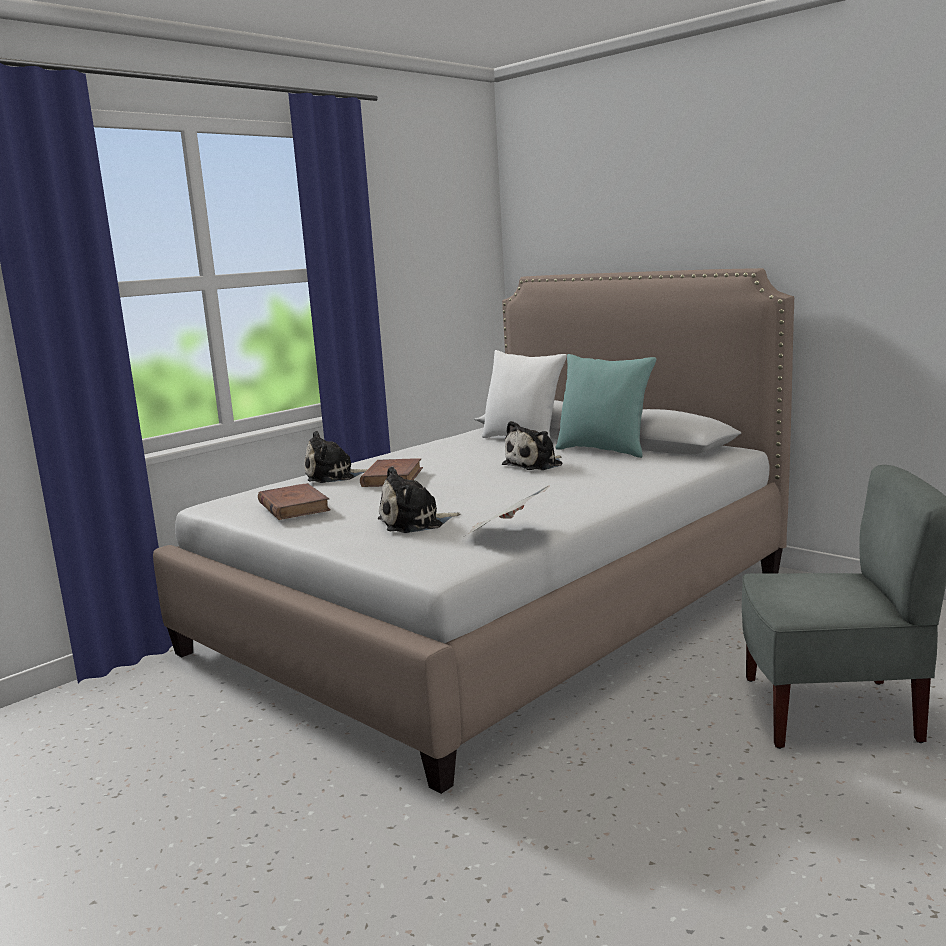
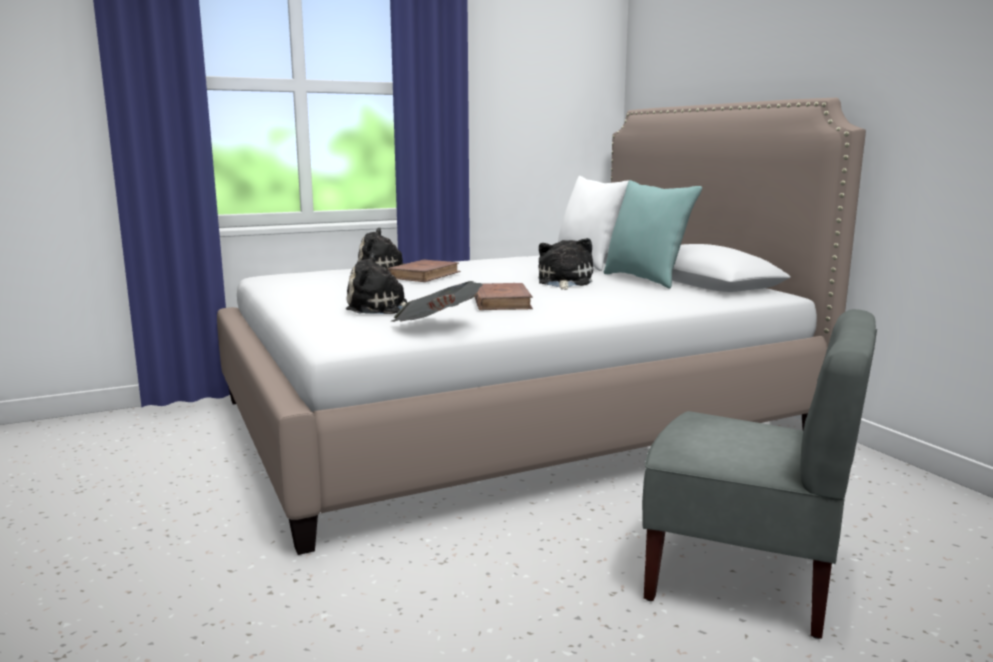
camera: 20 degrees right, 0 degrees up
(293, 506) = (311, 284): brown book -> brown book (501, 301)
(535, 465) = (564, 282): plush toy -> plush toy turned 120 degrees clockwise

